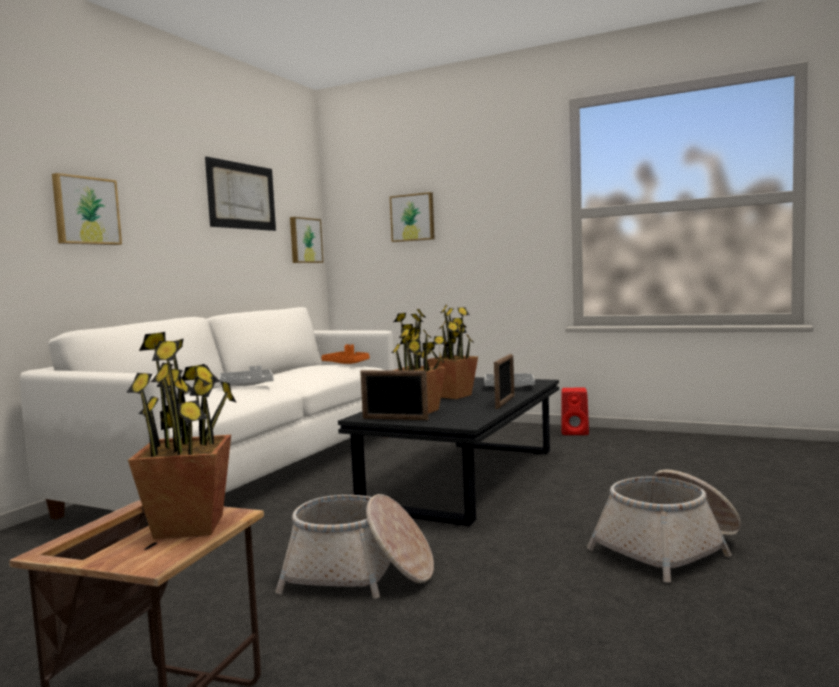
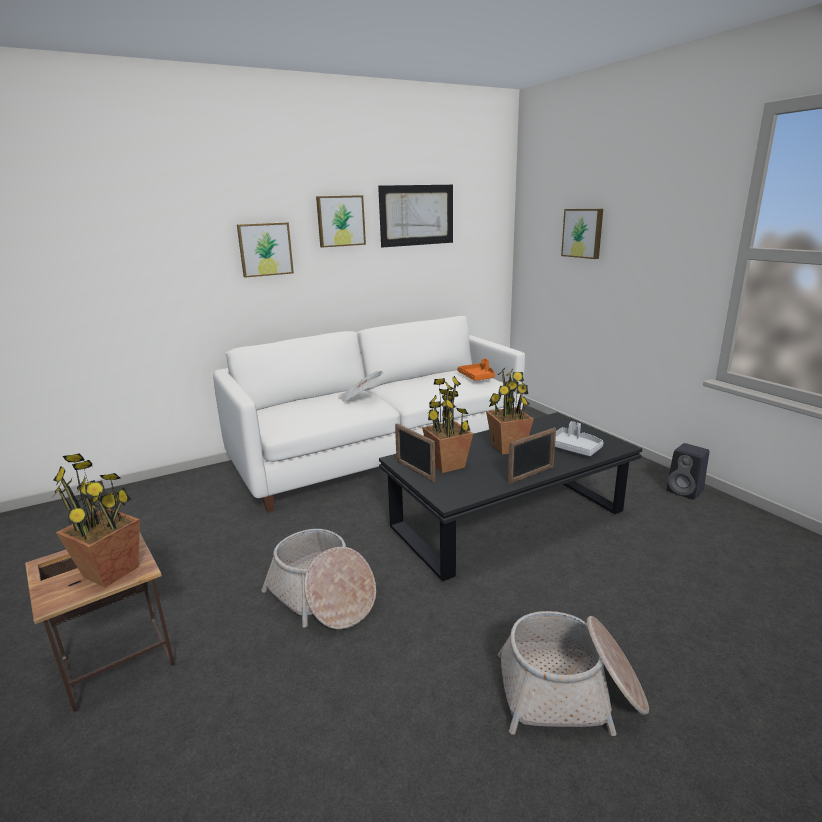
camera: 35 degrees right, 15 degrees up
(247, 385) = (360, 398): grey tray -> newspaper
(304, 240) = (488, 247): picture -> picture (340, 221)
(576, 432) = (686, 491): red speaker -> black speaker

